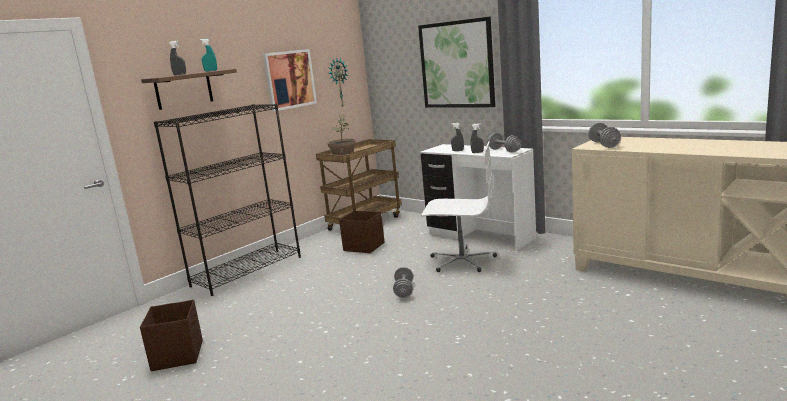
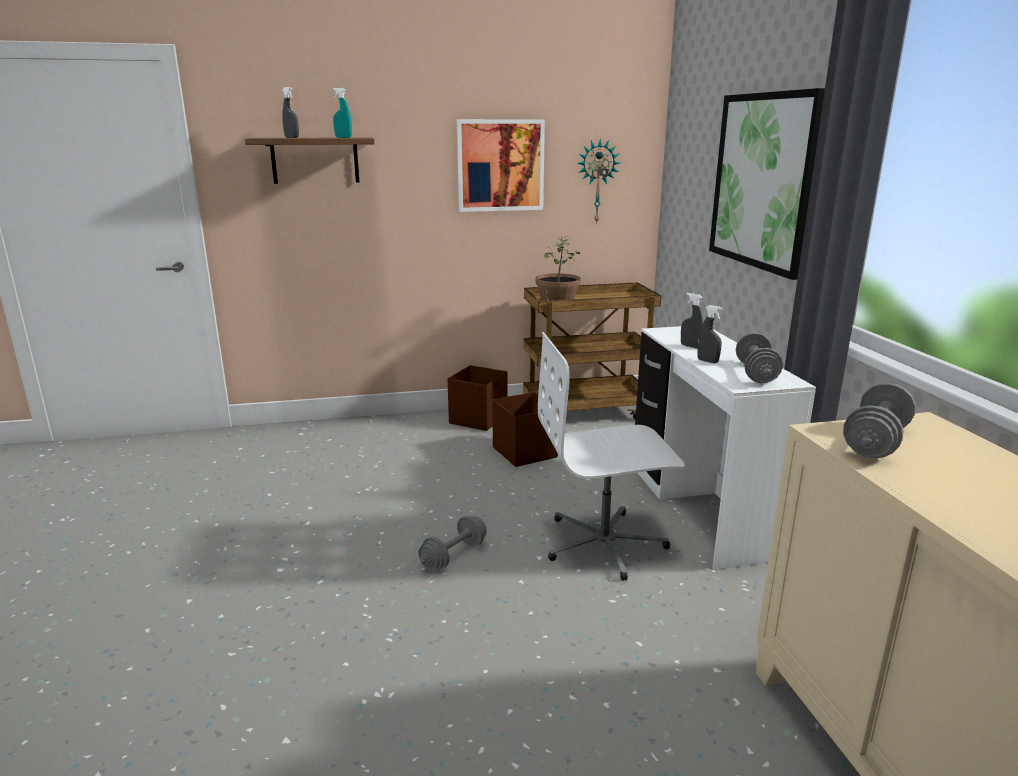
camera: 35 degrees right, 5 degrees up
(178, 355) = (136, 515): brown storage box -> brown storage box (479, 419)
(247, 271) = (362, 429): black bookcase -> none
(461, 260) = (605, 544): white office chair -> white office chair turned 120 degrees clockwise

